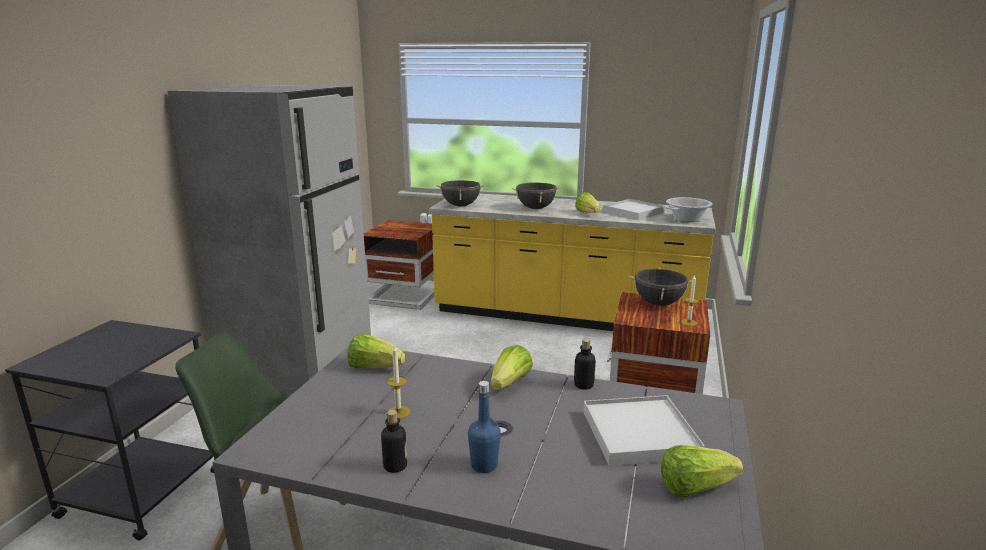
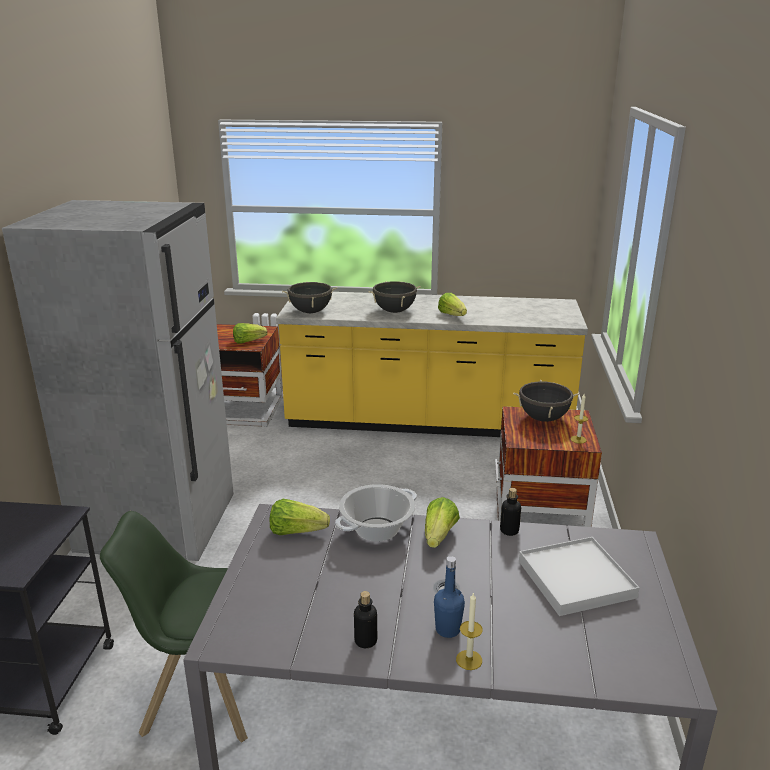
camera: 10 degrees left, 5 degrees up
(398, 412) = (343, 581): candle -> candle (469, 660)
(633, 212) = (499, 310): white tray -> none
(687, 219) = (556, 318): cooking pot -> cooking pot (376, 529)
(694, 487) = (637, 628): lettuce -> lettuce (248, 341)

